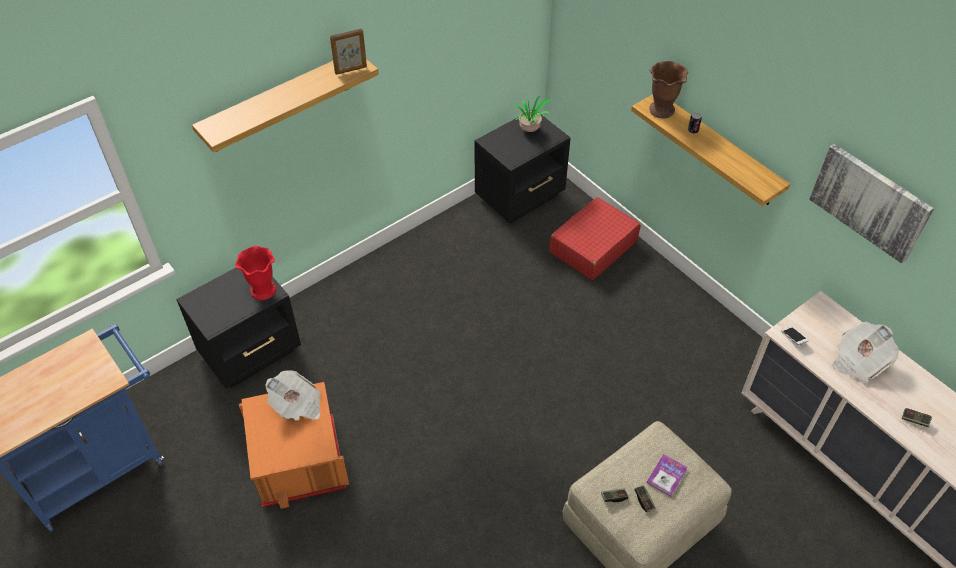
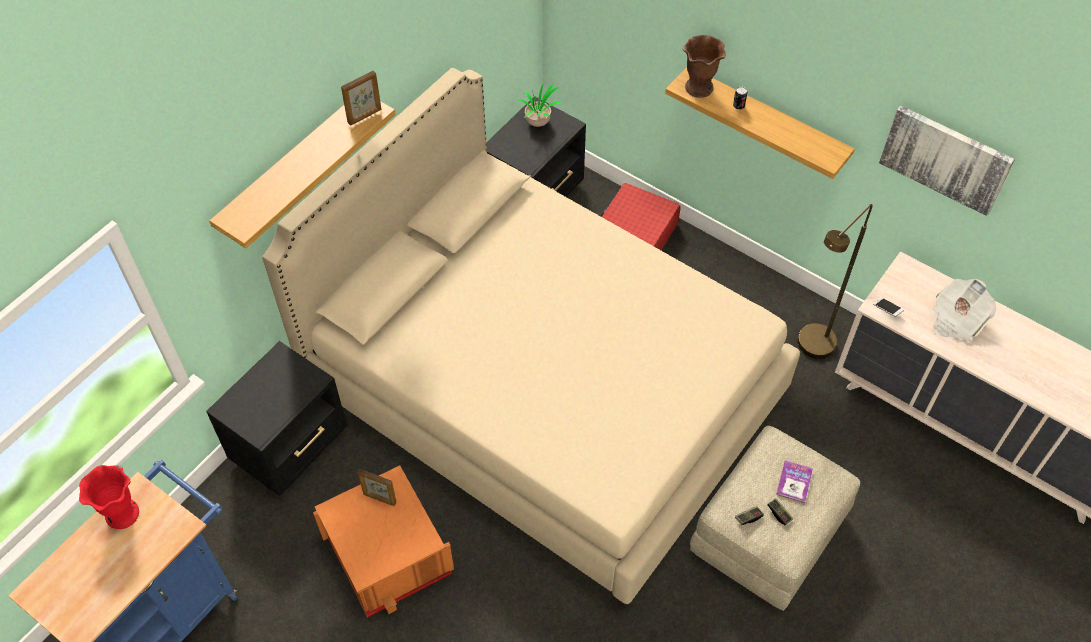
camera: 15 degrees left, 5 degrees up
(263, 290) = (303, 378): red vase -> red vase (122, 513)
(297, 405) = (379, 498): newspaper -> picture frame
(477, 354) = (544, 391): none -> beige bed
(727, 371) = (811, 350): none -> brown floor lamp
(914, 420) = (1024, 370): game controller -> none

